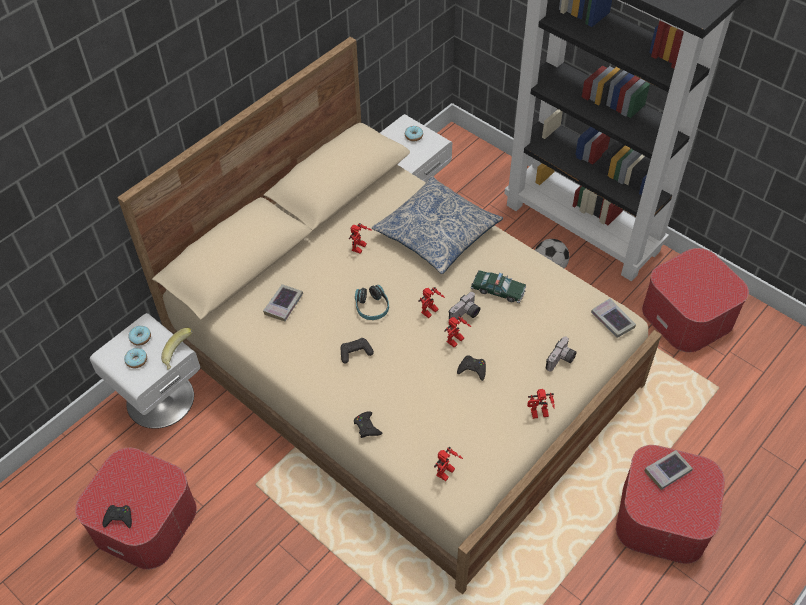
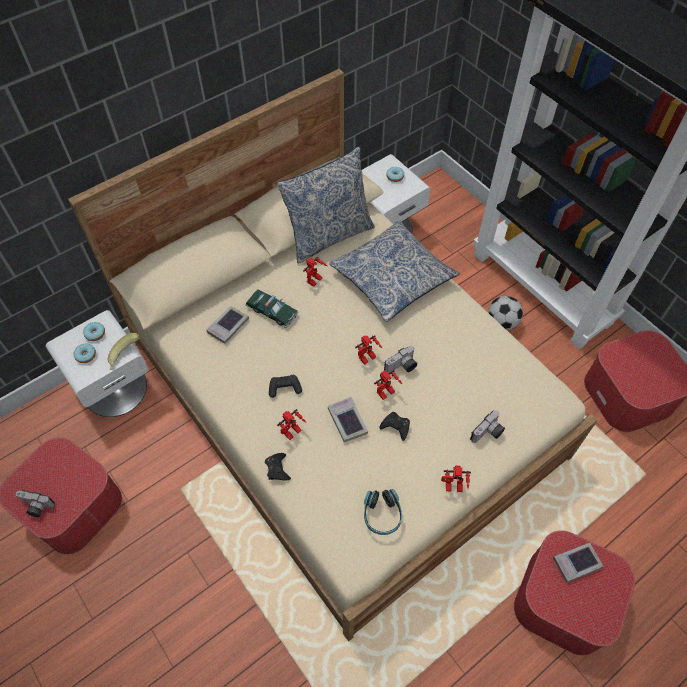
camera: 10 degrees right, 5 degrees up
(119, 518) = (36, 507): black game controller -> camera
(363, 202) = (328, 235): none -> pillow
(372, 307) = (312, 344): headphones -> headphones (382, 514)
(446, 474) = (344, 536): toy robot -> toy robot (292, 434)
(498, 290) = (440, 347): toy car -> toy car (272, 311)
(612, 320) = (549, 399): book -> book (347, 421)

